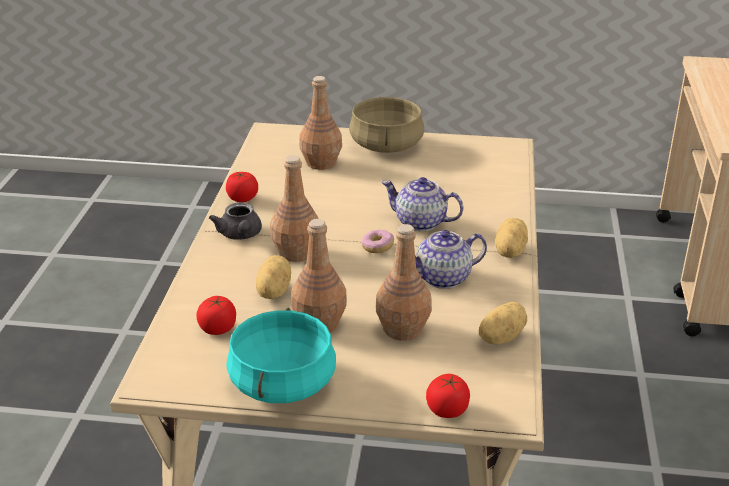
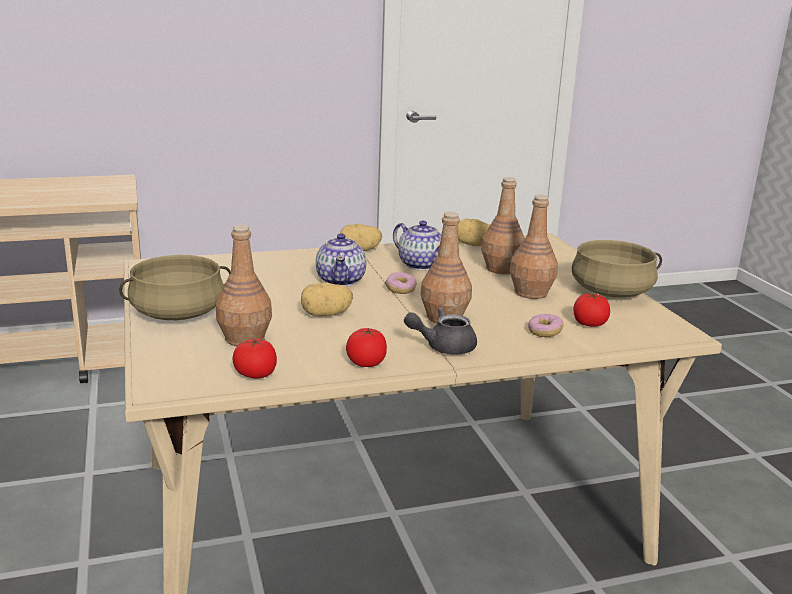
camera: 115 degrees left, 10 degrees down
(223, 294) = (544, 332): none -> donut
(240, 235) = (443, 347): grey teapot -> grey teapot turned 150 degrees counterclockwise
(272, 291) = (514, 315): potato -> potato (326, 315)
(281, 383) = (611, 292): turquoise cooking pot -> beige cooking pot
(447, 410) = (563, 250): tomato -> tomato (255, 374)

